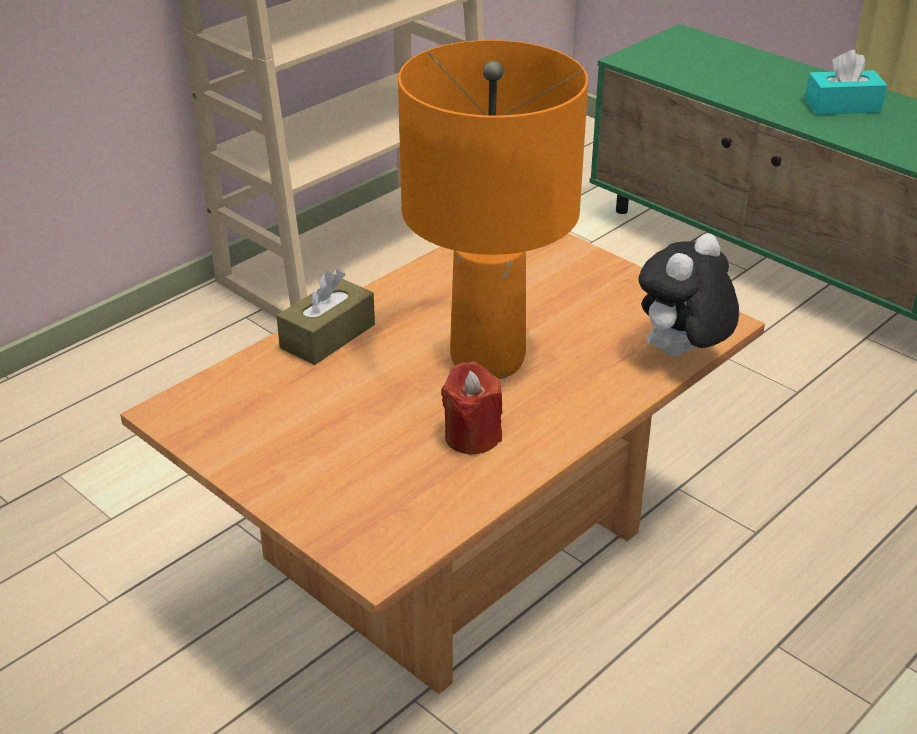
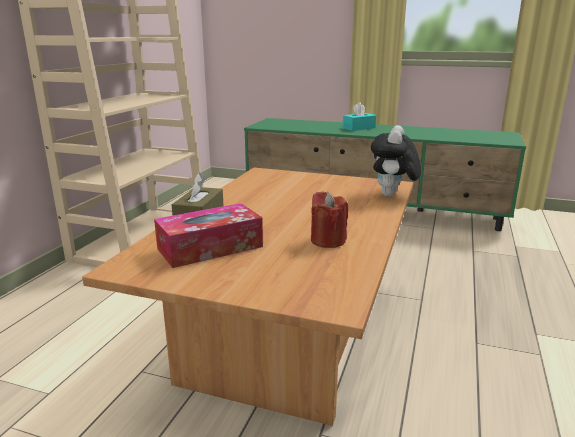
camera: 25 degrees left, 15 degrees down
(300, 404) = (210, 248): none -> tissue box
(489, 360) = (301, 213): orange table lamp -> none

